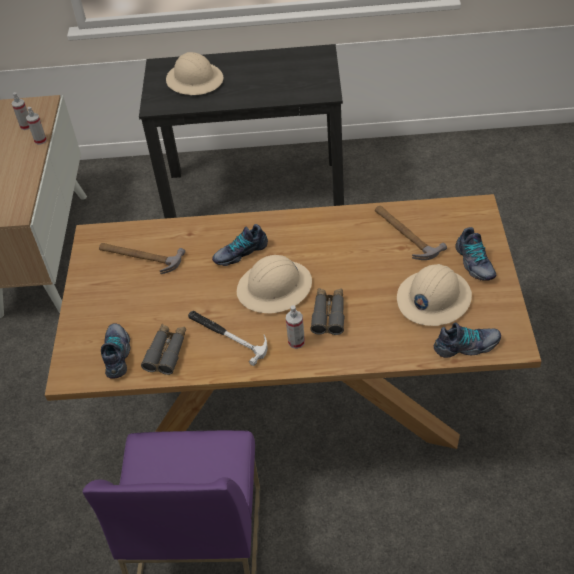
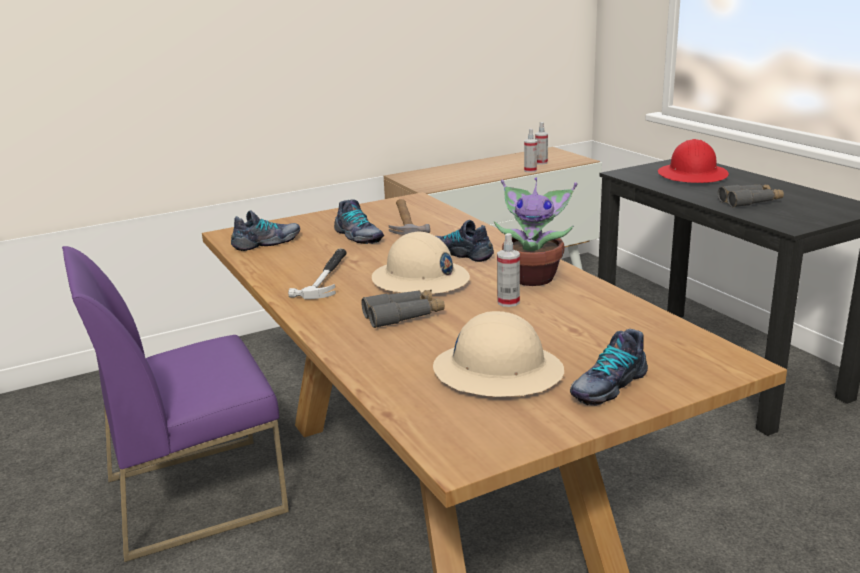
camera: 60 degrees right, 25 degrees down
(166, 352) = (283, 259): grey binoculars -> grey binoculars (750, 202)
(195, 80) = (692, 175): beige hard hat -> red hard hat
(296, 342) = (343, 310): spray bottle -> spray bottle (508, 302)
(313, 233) = (533, 277): none -> potted plant
(404, 234) = (603, 326): hammer -> none
(467, 346) = (423, 417): shoe -> shoe (358, 236)

